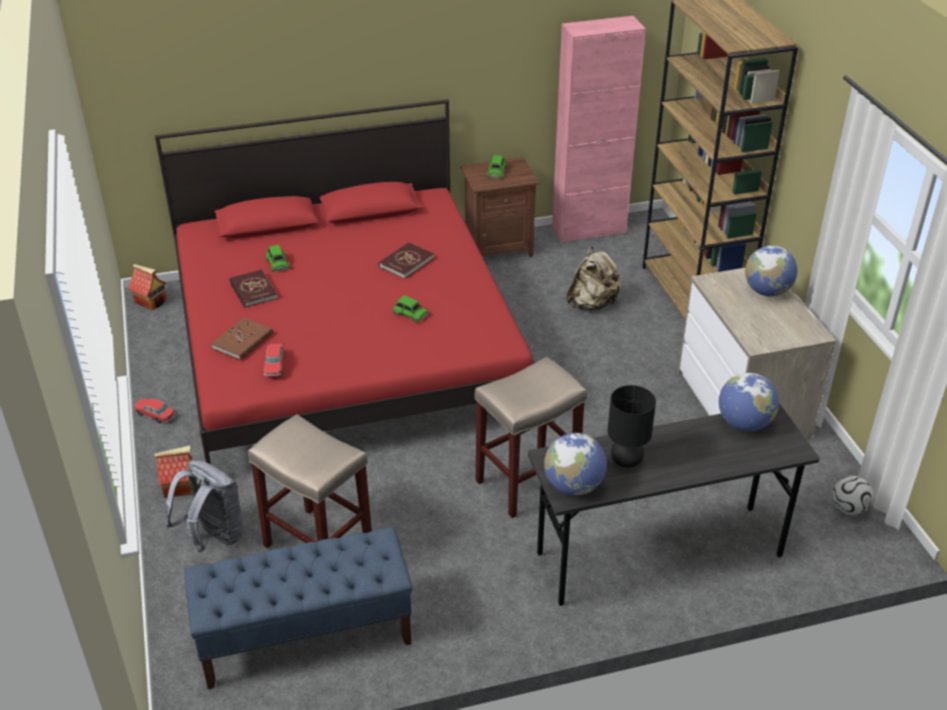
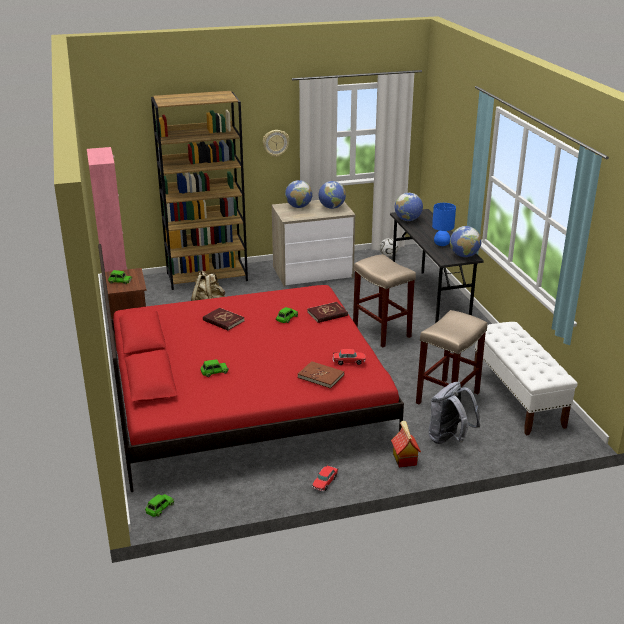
camera: 90 degrees left, 10 degrees down
(151, 301) = (159, 508): toy house -> green toy car
(253, 290) = (253, 379): red book -> red book (327, 314)
(305, 637) = (517, 398): blue bench -> white bench
(626, 461) = (442, 244): black table lamp -> blue table lamp
(776, 328) = (332, 207): none -> globe
(823, 176) = (275, 143): none -> wall clock

